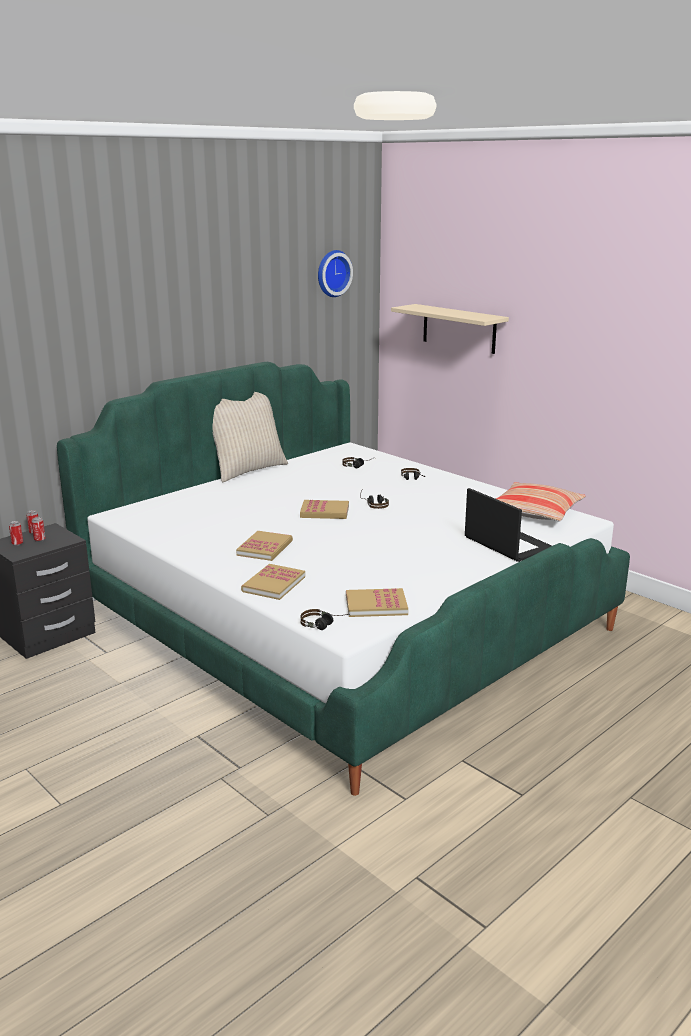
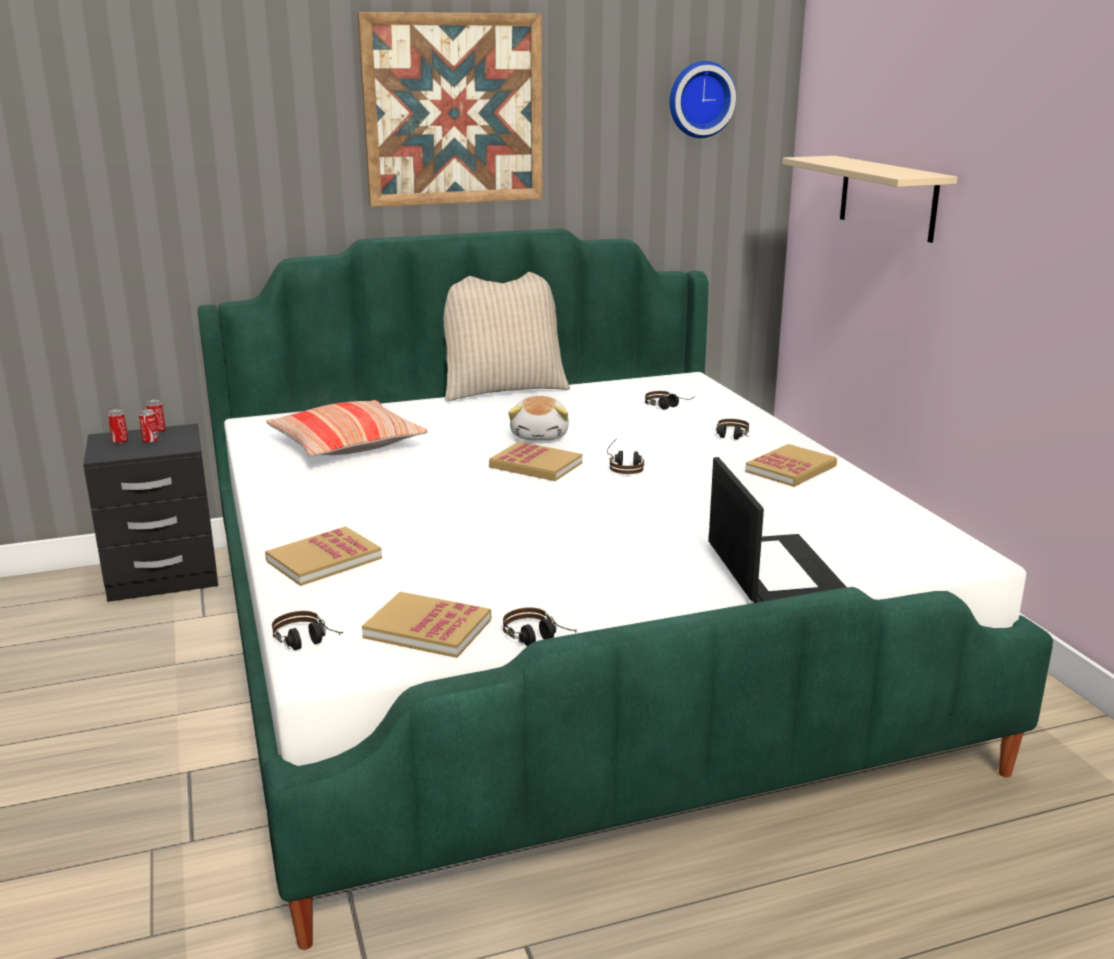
camera: 25 degrees right, 0 degrees up
(201, 291) = (453, 110): none -> picture
(265, 548) = (383, 503): book -> book (791, 469)
(306, 494) = (540, 435): none -> plush toy
(437, 598) = (539, 640): none -> headphones
(535, 512) = (886, 525): pillow -> pillow (346, 444)

